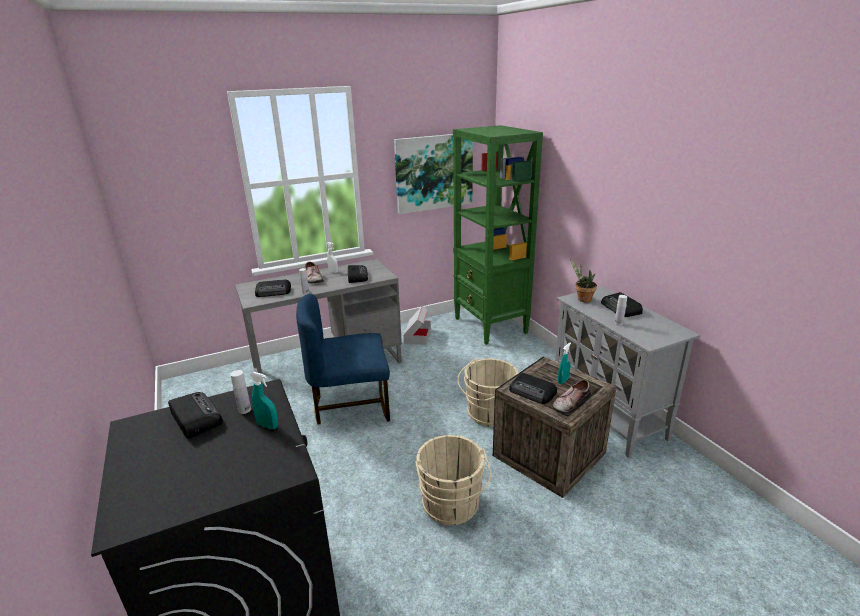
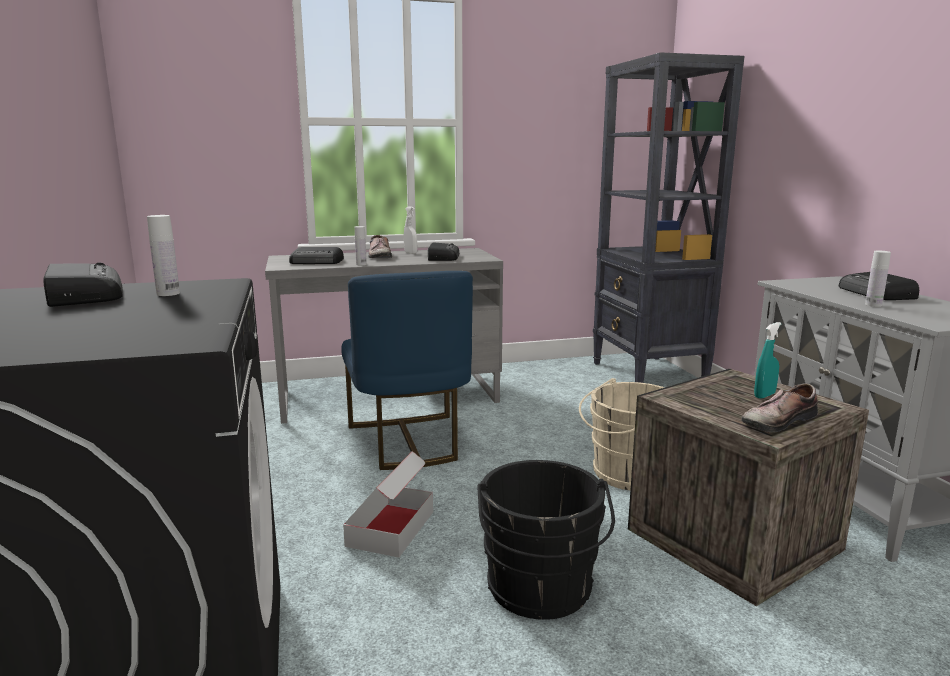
camera: 10 degrees right, 10 degrees down
(267, 425) = (190, 306): turquoise spray bottle -> none
(351, 405) = (408, 442): blue chair -> blue chair turned 105 degrees counterclockwise
(417, 335) = (531, 376): cardboard box -> cardboard box (390, 528)
(434, 172) = (575, 134): picture -> none
(451, 506) = (540, 591): beige bucket -> black bucket
(490, 326) = (648, 375): green bookcase -> black bookcase
(533, 392) = (706, 403): radio -> none
(582, 299) = (803, 283): potted plant -> none

